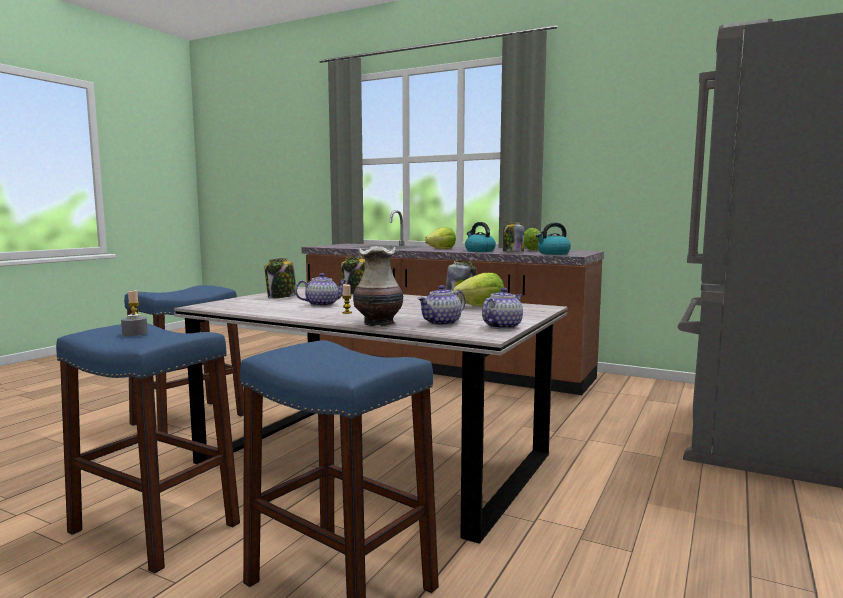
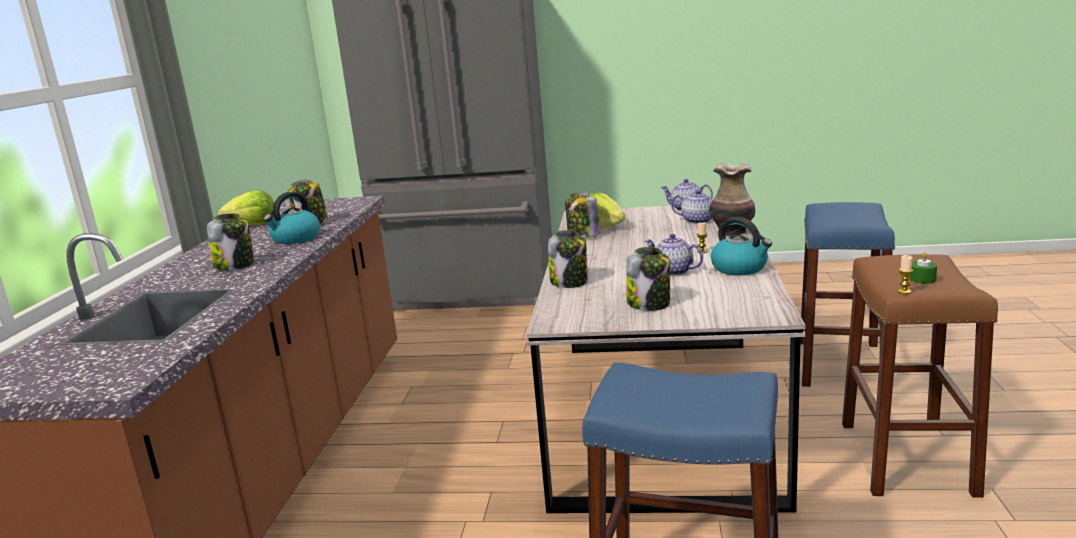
camera: 110 degrees left, 10 degrees up
(135, 333) = (922, 279): grey candle -> green candle
(154, 528) = (906, 458): blue stool -> brown stool
(441, 249) = (235, 265): lettuce -> jar
(553, 253) = (337, 208): kettle -> kettle (740, 268)

